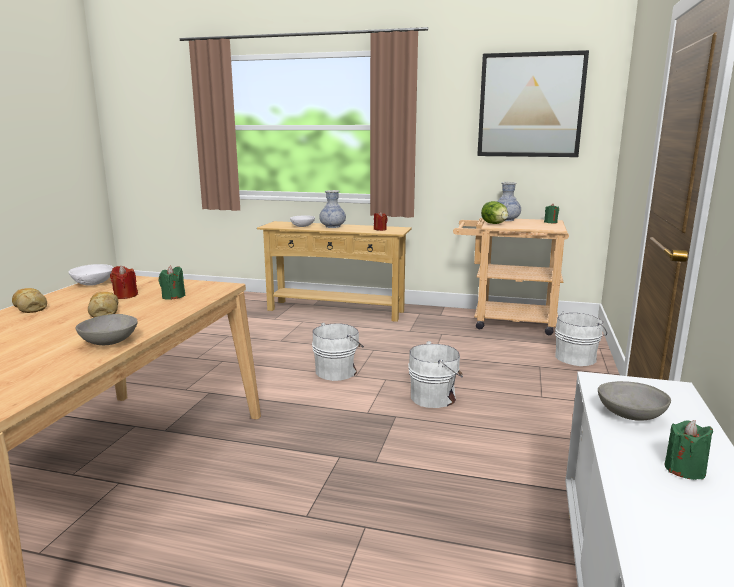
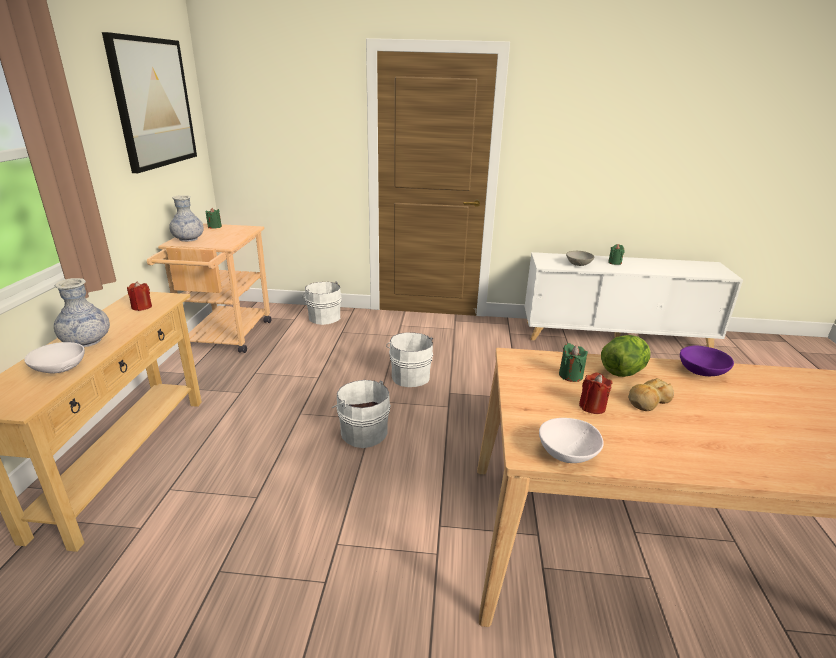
camera: 100 degrees left, 10 degrees up
(30, 307) = (689, 462): bread -> none
(109, 342) = (702, 372): grey bowl -> purple bowl
(494, 224) = (217, 243): lettuce -> lettuce (623, 371)

